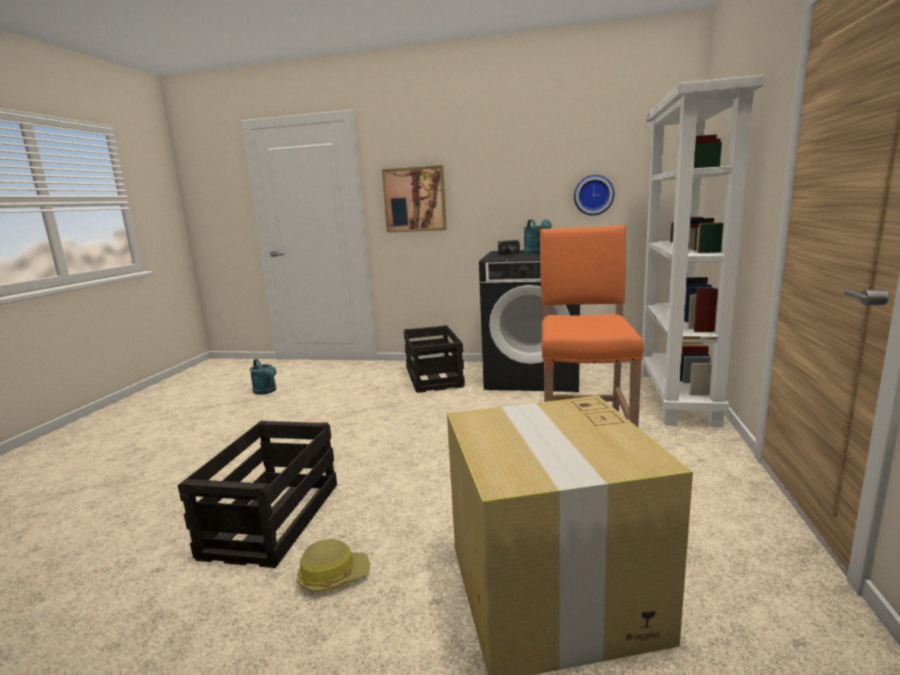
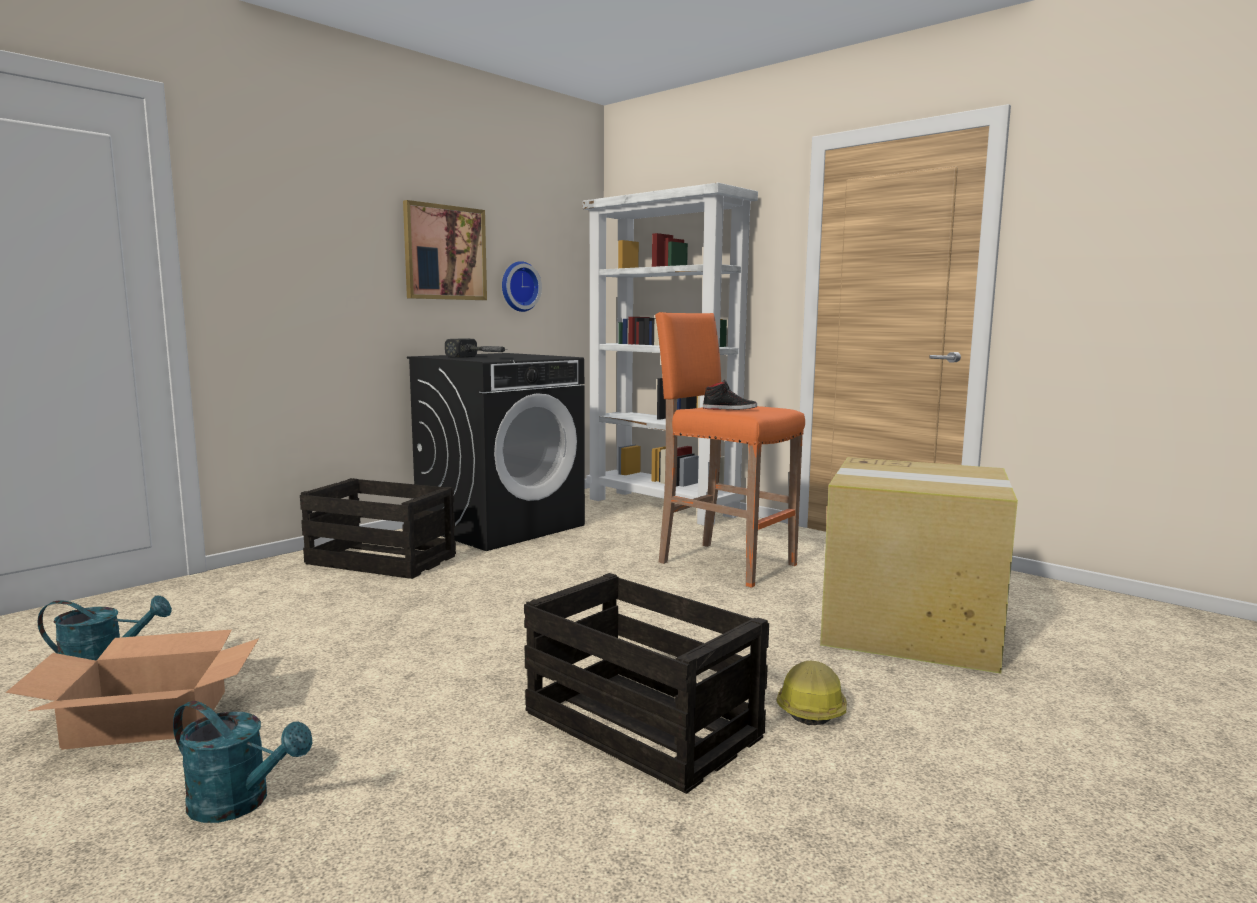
camera: 60 degrees left, 5 degrees down
(229, 416) = (148, 719): none -> cardboard box
(414, 199) = (286, 268): picture -> picture (445, 253)
(537, 253) = (499, 356): turquoise watering can -> turquoise watering can (240, 803)
(579, 321) = (729, 408): none -> black shoe

